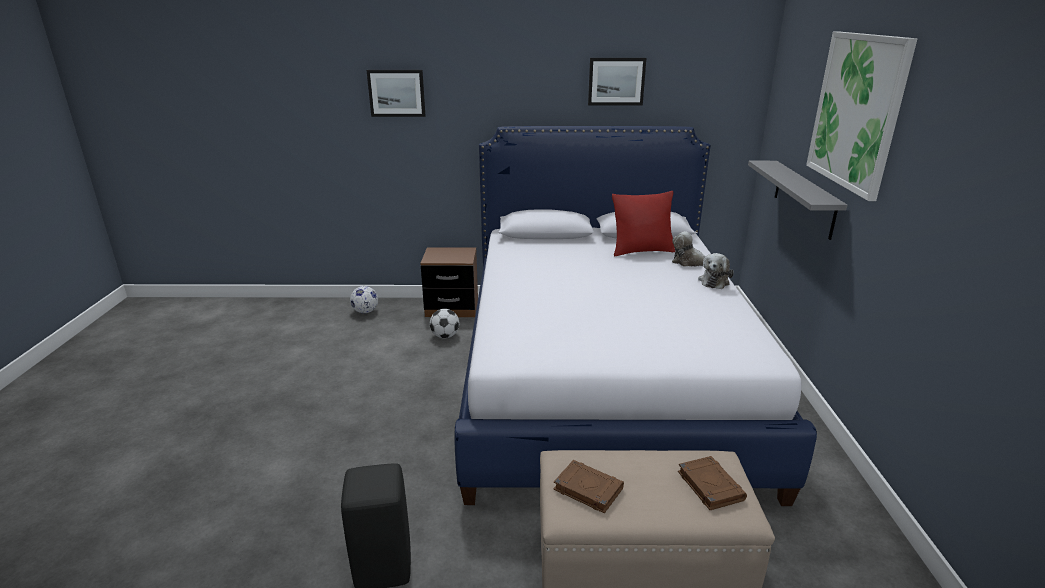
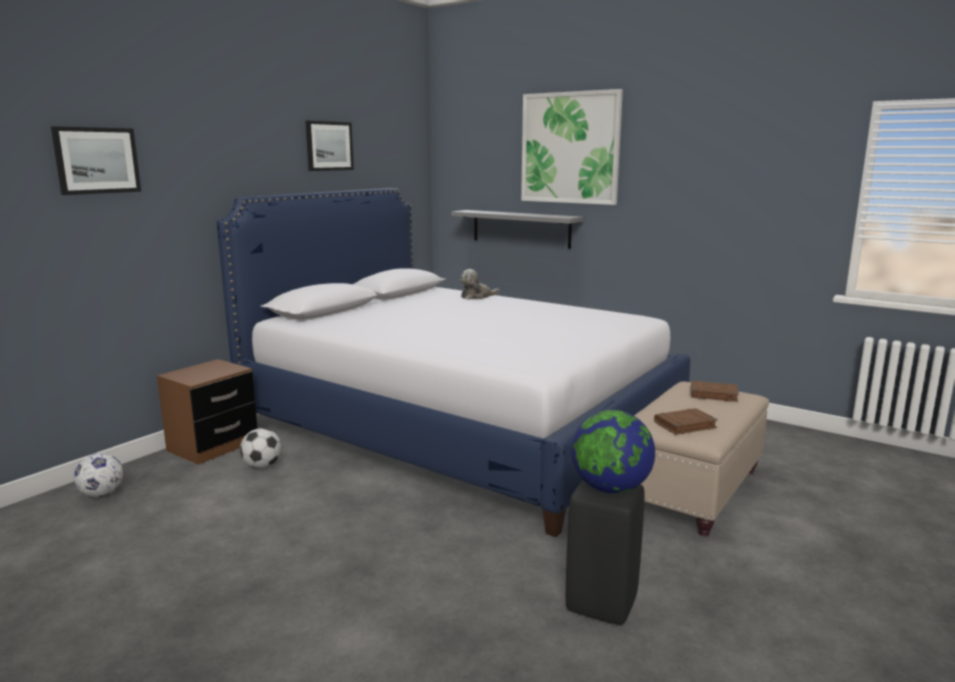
camera: 55 degrees left, 10 degrees down
(370, 482) = (610, 488): none -> globe
(641, 251) = (429, 300): red pillow -> none
(714, 281) = (519, 300): plush toy -> none

